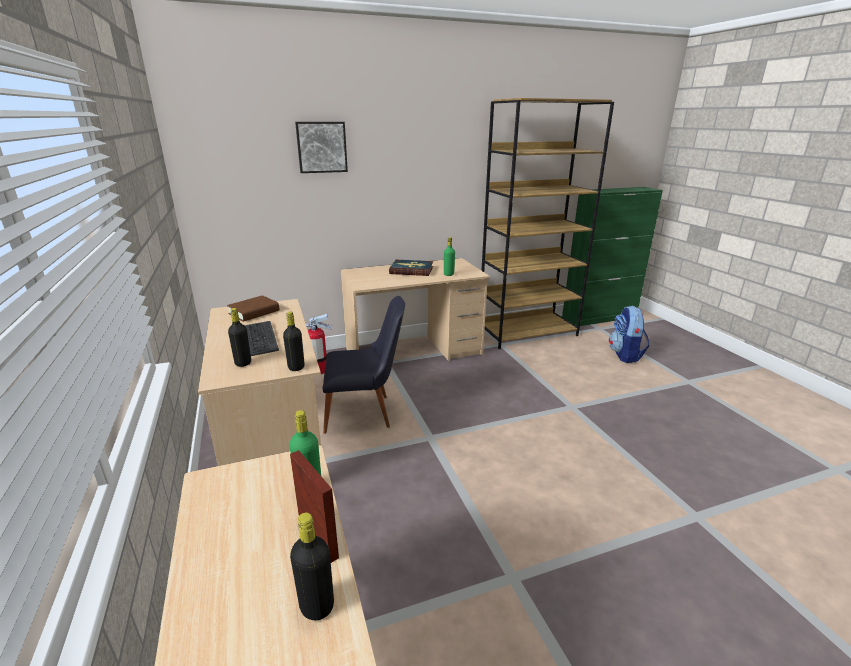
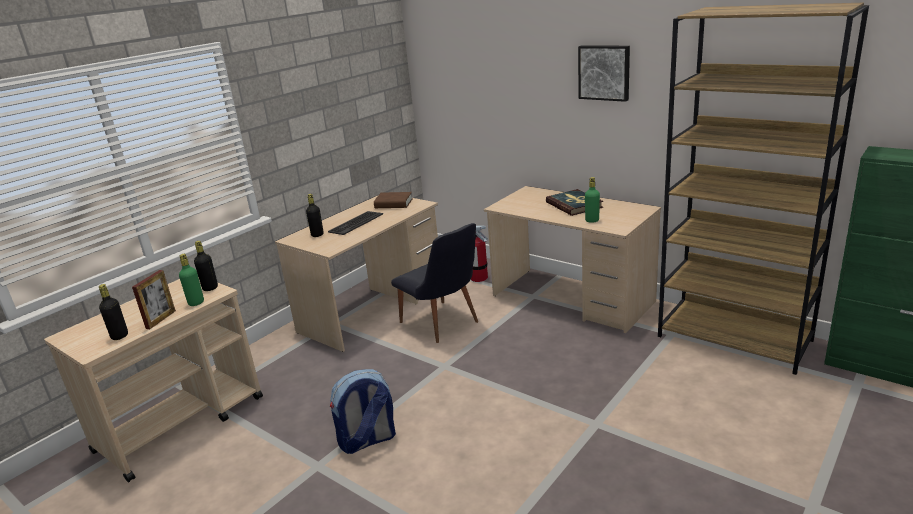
camera: 60 degrees right, 0 degrees up
(296, 367) = (327, 249): black bottle -> black bottle (210, 288)
(321, 147) = (514, 61): picture -> picture (604, 72)
(625, 355) = (803, 428): backpack -> backpack (367, 441)

